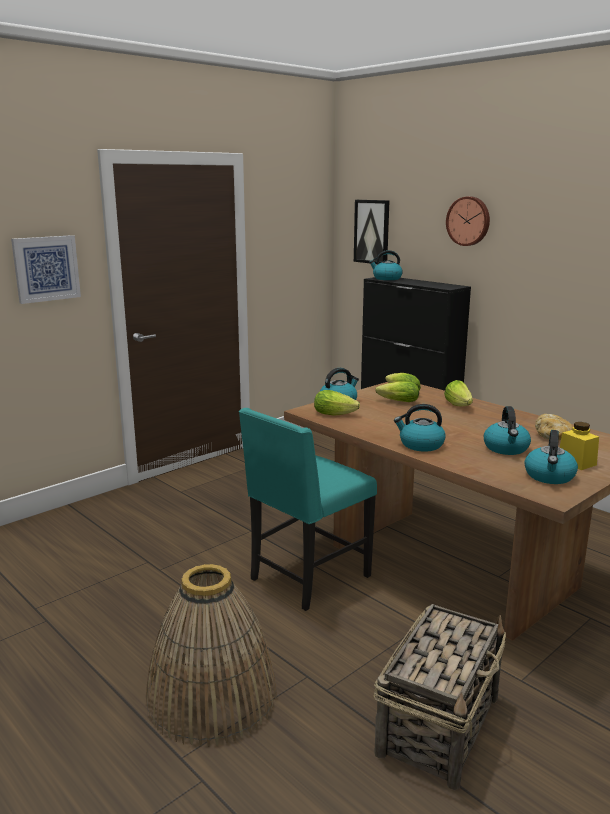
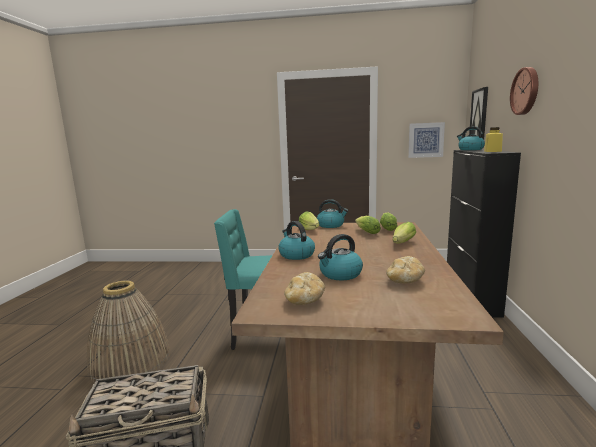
camera: 50 degrees right, 5 degrees down
(46, 268) = (245, 136): picture -> picture (425, 140)
(549, 476) = (304, 300): kettle -> bread
(576, 462) = (360, 301): yellow jar -> yellow jar (492, 151)

